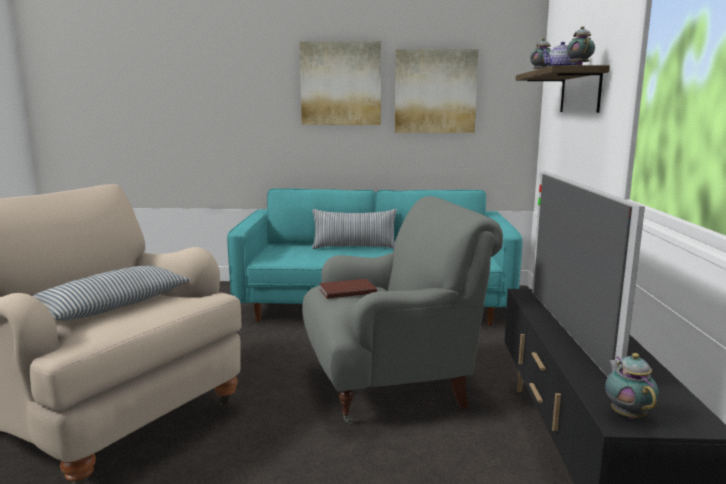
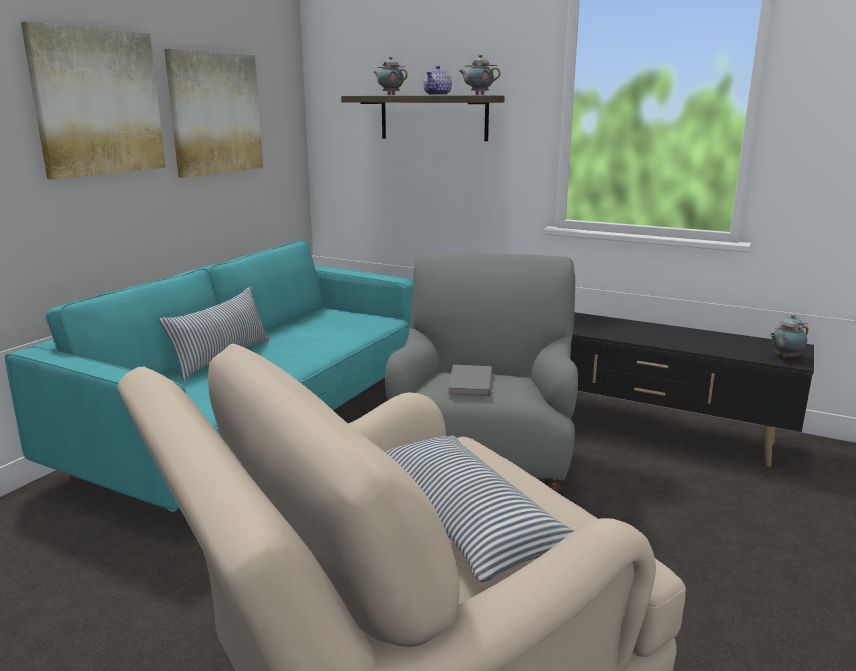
camera: 65 degrees left, 5 degrees up
(346, 291) = (469, 383): brown book -> grey book
(567, 330) = (637, 334): television -> none
(627, 414) = (784, 357): teapot -> teapot turned 45 degrees counterclockwise

